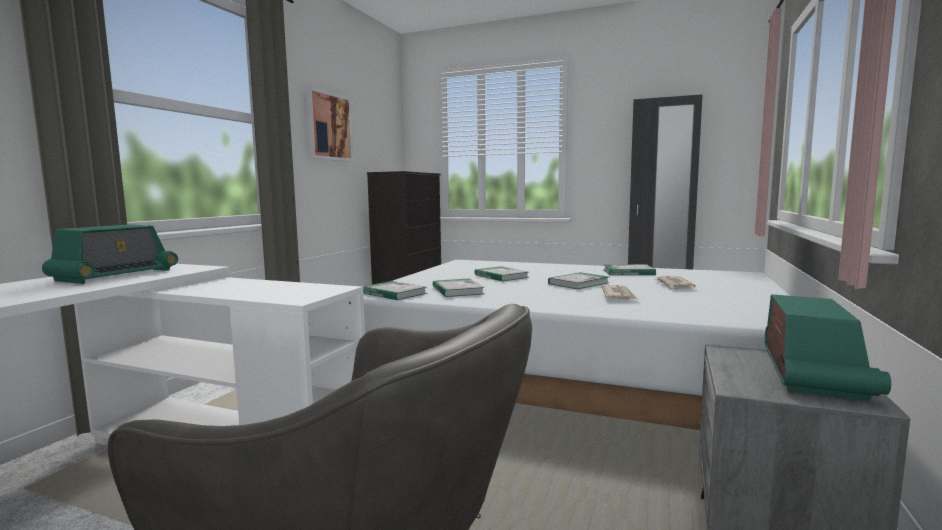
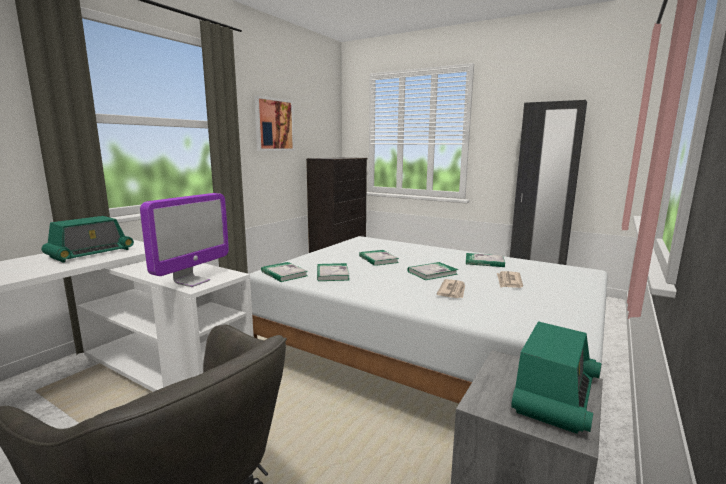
camera: 10 degrees right, 5 degrees up
(291, 296) = (192, 282): none -> monitor

